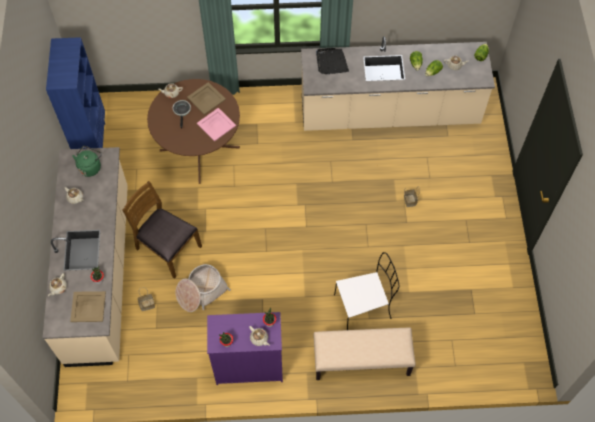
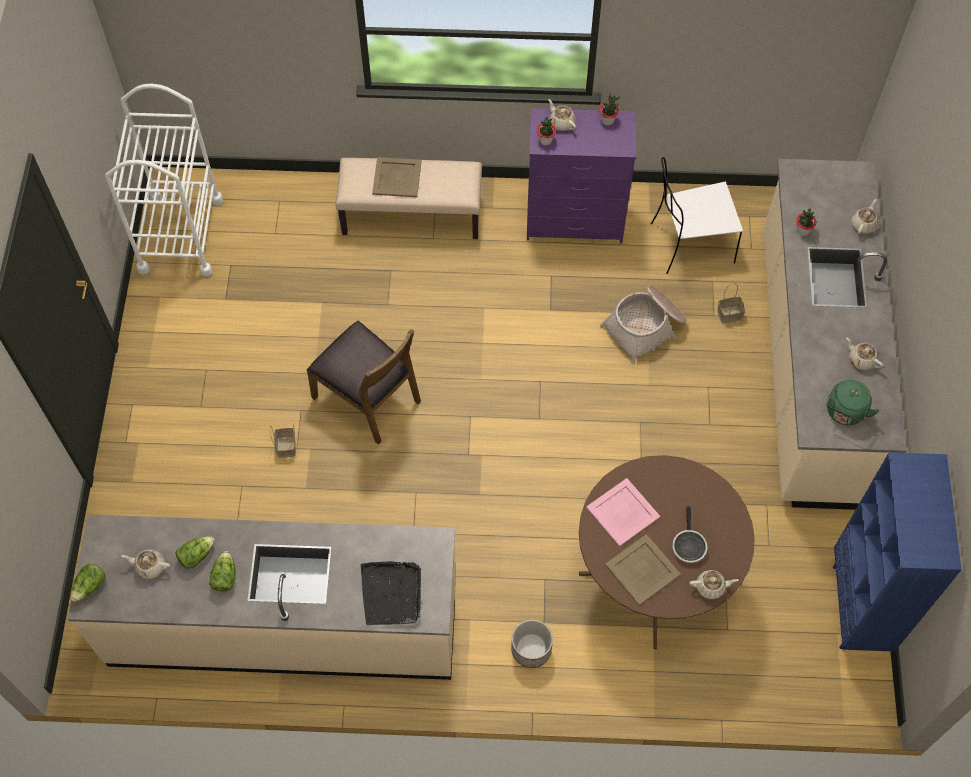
camera: 175 degrees left, 0 degrees up
(88, 306) = (813, 196): beige tray -> beige tray (396, 178)
(167, 248) = (702, 398): brown chair -> brown chair (368, 398)
(262, 111) = (531, 650): none -> planter
(364, 306) = (395, 287): white chair -> white chair (689, 243)
(514, 333) = (180, 235): none -> white cart

